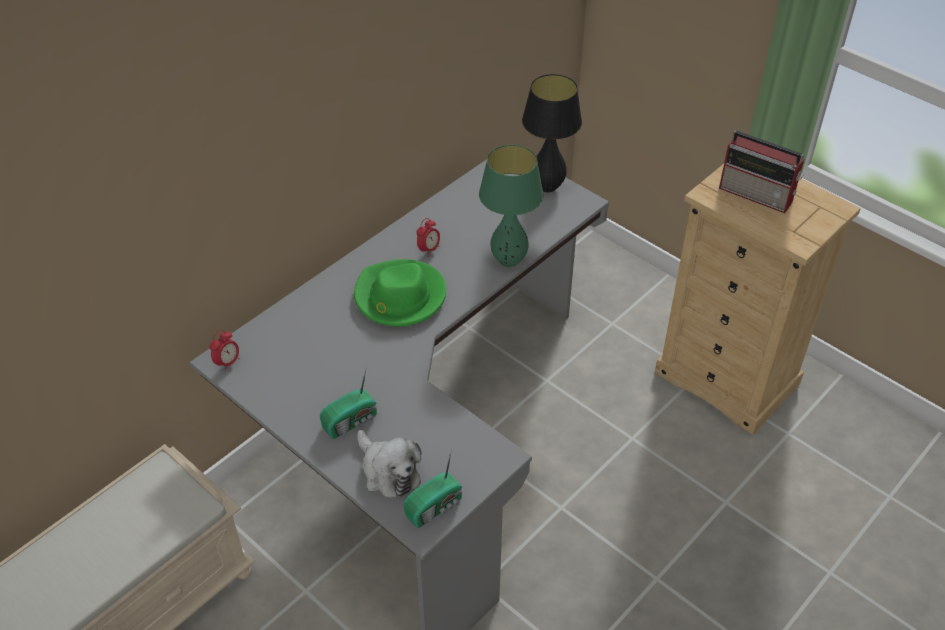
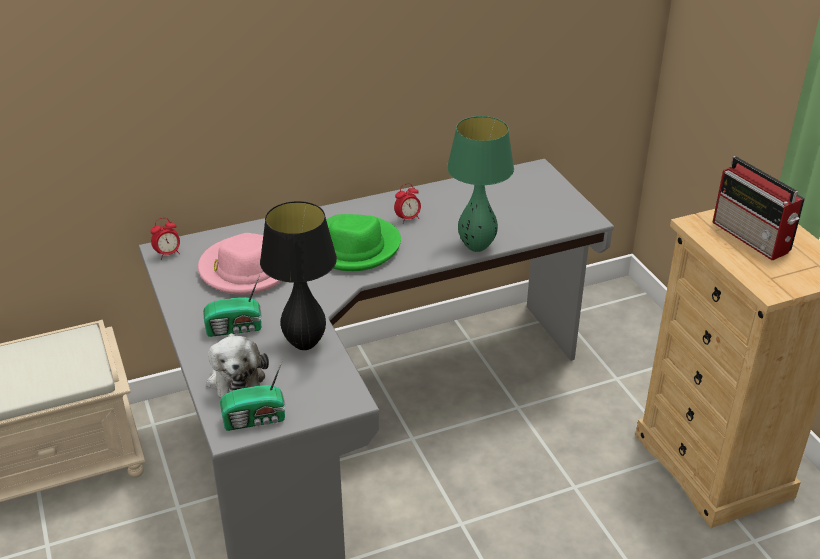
camera: 25 degrees right, 10 degrees down
(316, 353) = (246, 269): none -> pink hat
(547, 187) = (558, 199): black table lamp -> black table lamp (304, 344)

